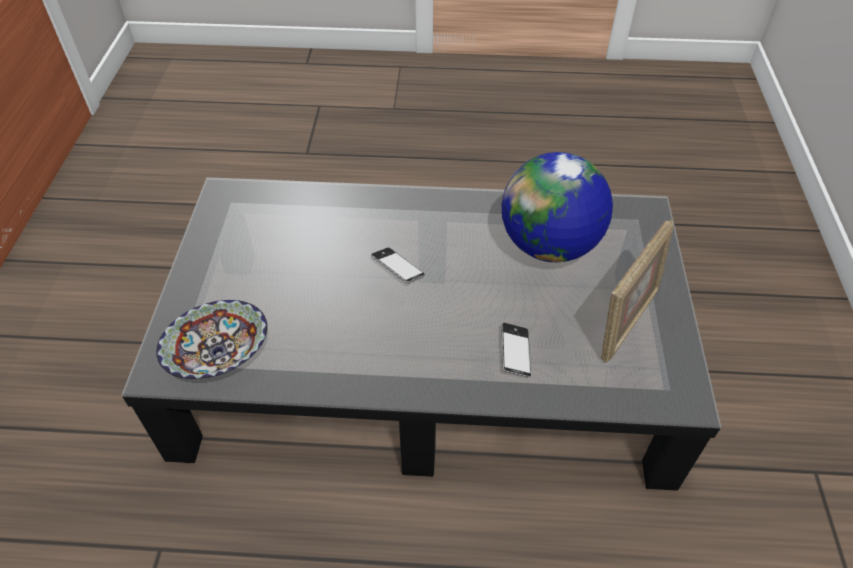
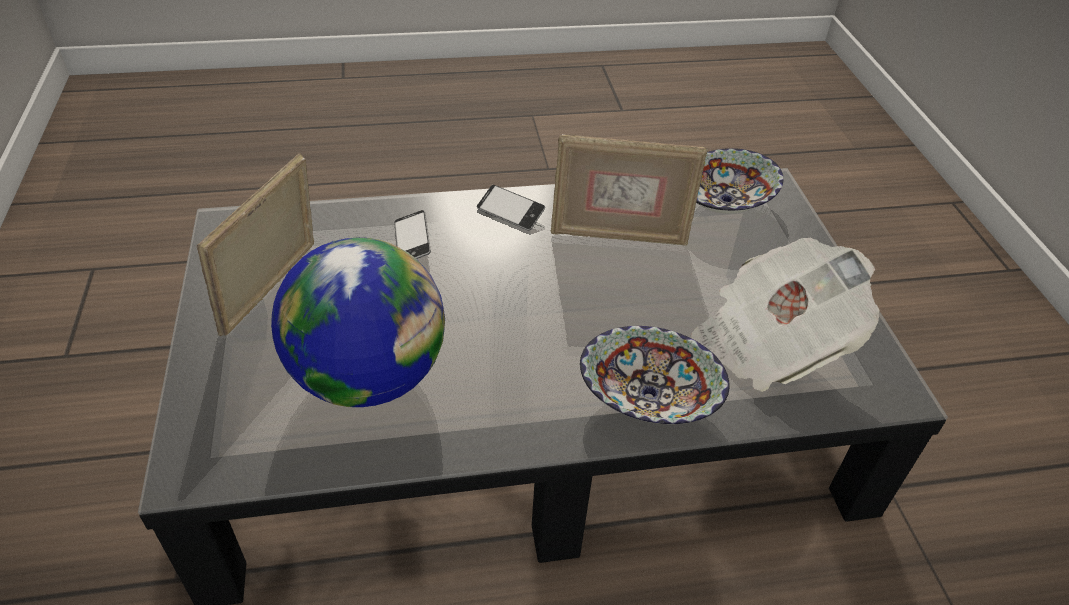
camera: 165 degrees right, 5 degrees down
(275, 230) = (771, 341): none -> newspaper
(335, 333) = (618, 235): none -> picture frame
(375, 209) = (648, 397): none -> bowl
(397, 268) = (578, 313): phone -> phone (510, 212)

